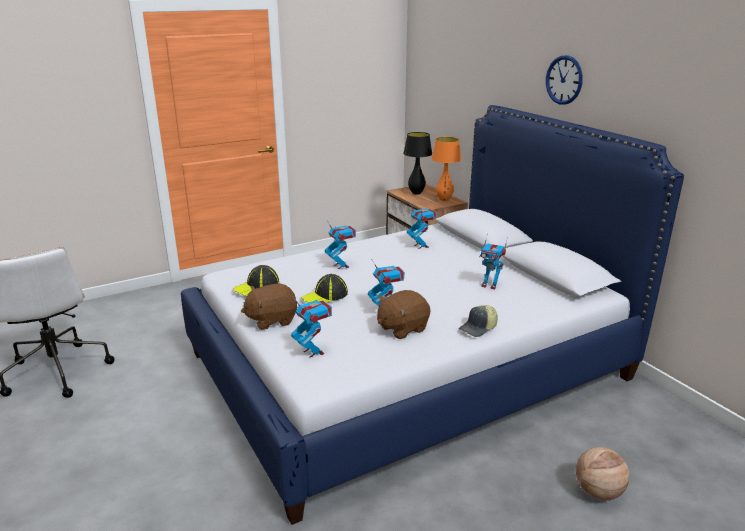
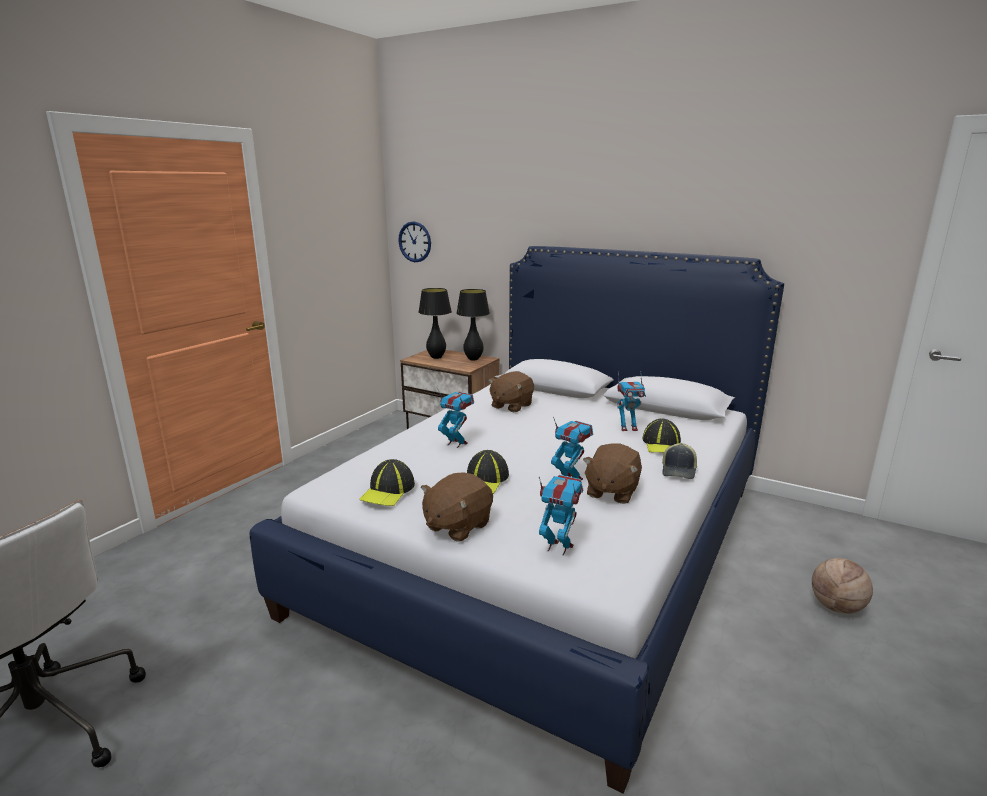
camera: 30 degrees left, 5 degrees down
(421, 246) = (511, 406): toy robot -> brown plush toy
(444, 200) = (473, 359): orange table lamp -> black table lamp
(497, 305) = (662, 444): none -> cap
(564, 80) = (621, 210): wall clock -> wall clock (415, 242)

